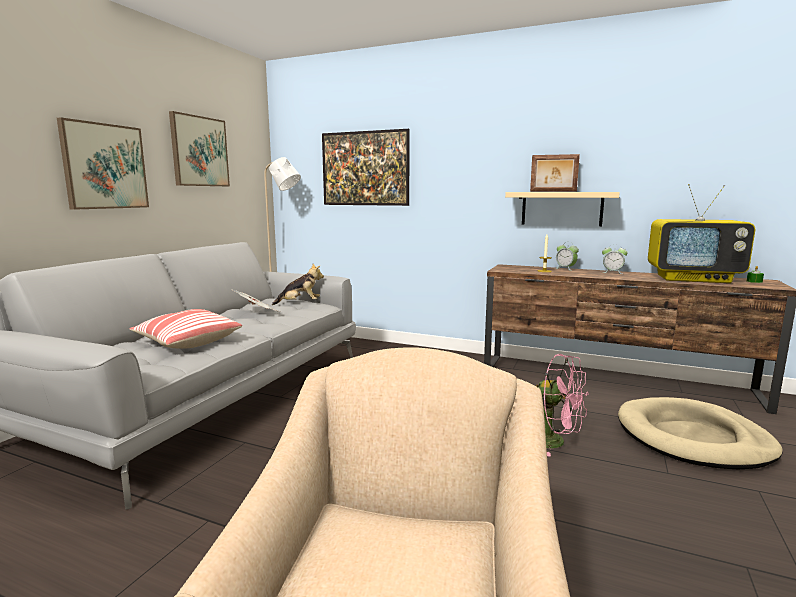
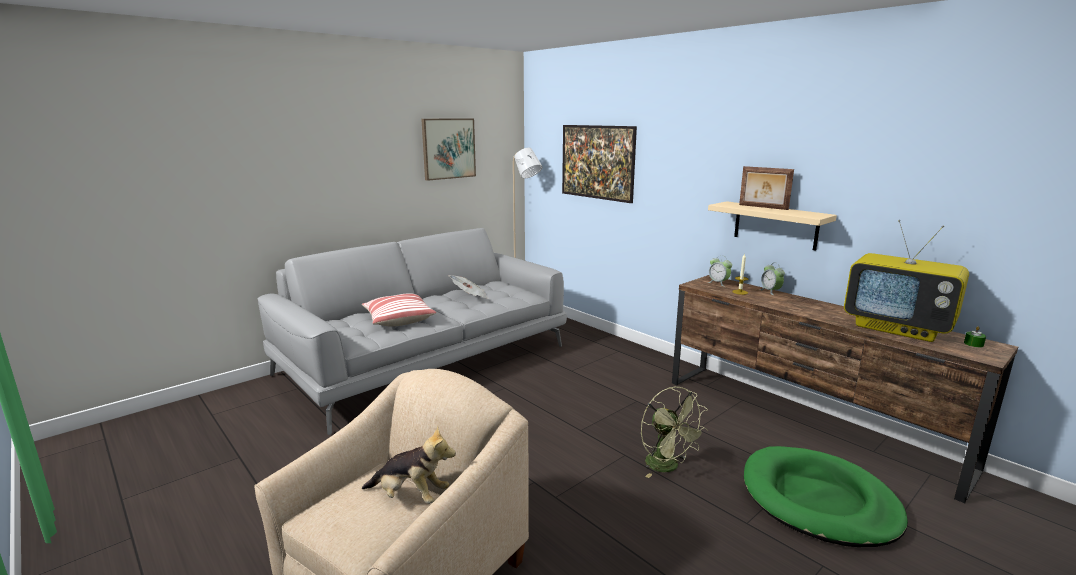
camera: 25 degrees right, 5 degrees up
(105, 166) = (365, 171): picture -> none
(300, 303) = (514, 290): plush toy -> plush toy (410, 496)
(555, 442) = (668, 467): pink fan -> green fan
(612, 272) = (815, 304): alarm clock -> alarm clock (718, 283)
(693, 438) = (818, 500): beige dog bed -> green dog bed

